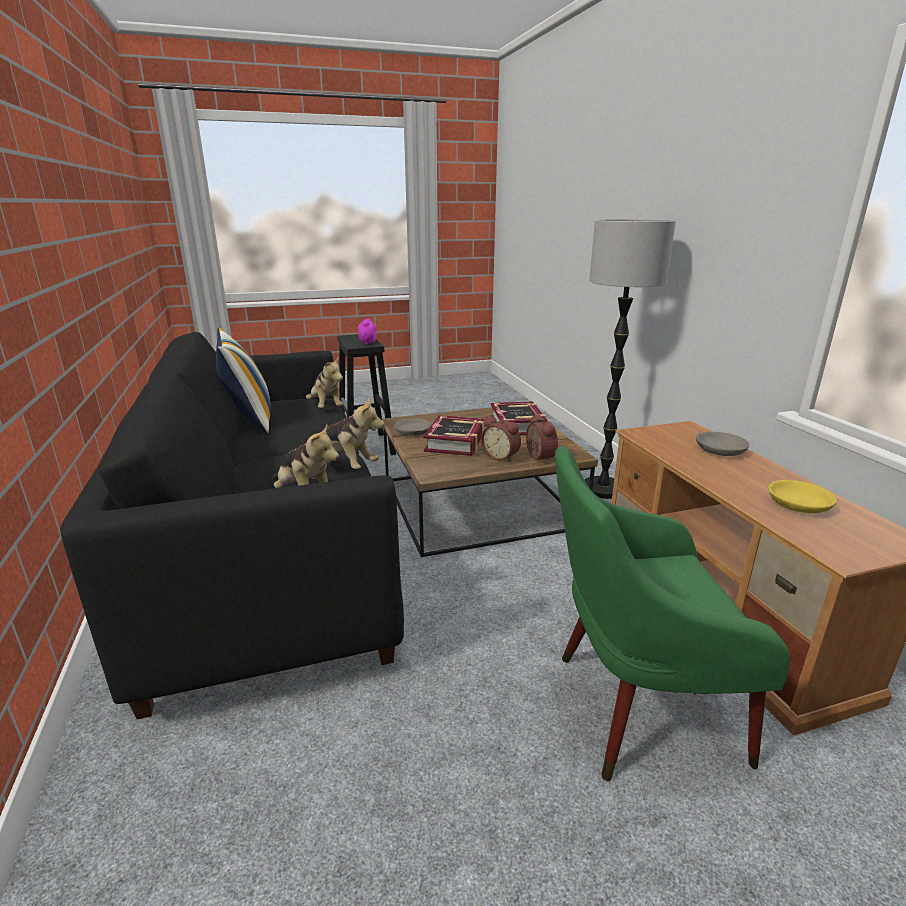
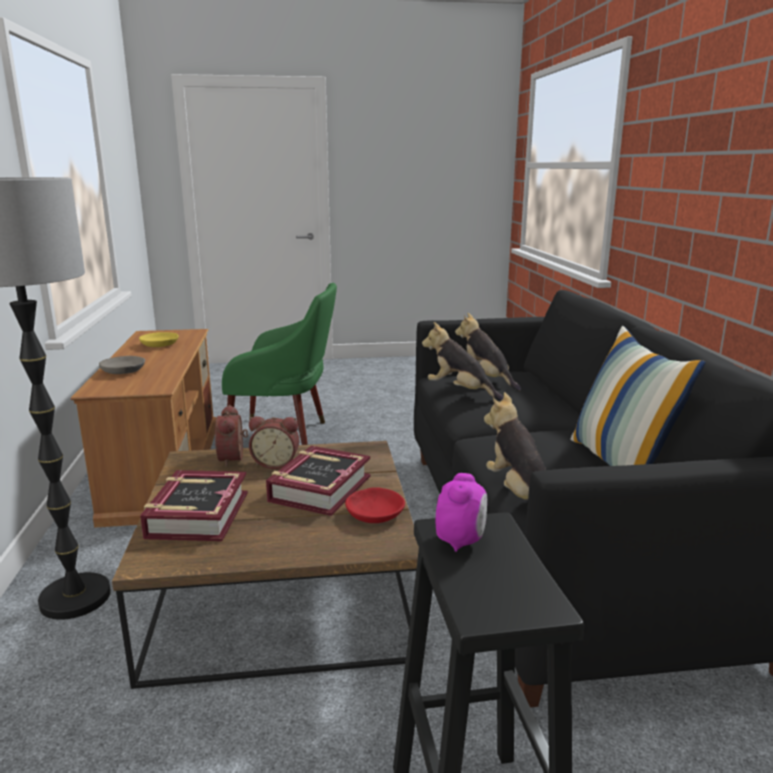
camera: 170 degrees left, 5 degrees down
(413, 432) = (375, 513): grey bowl -> red bowl
(501, 456) = (276, 463): alarm clock -> alarm clock turned 135 degrees clockwise

